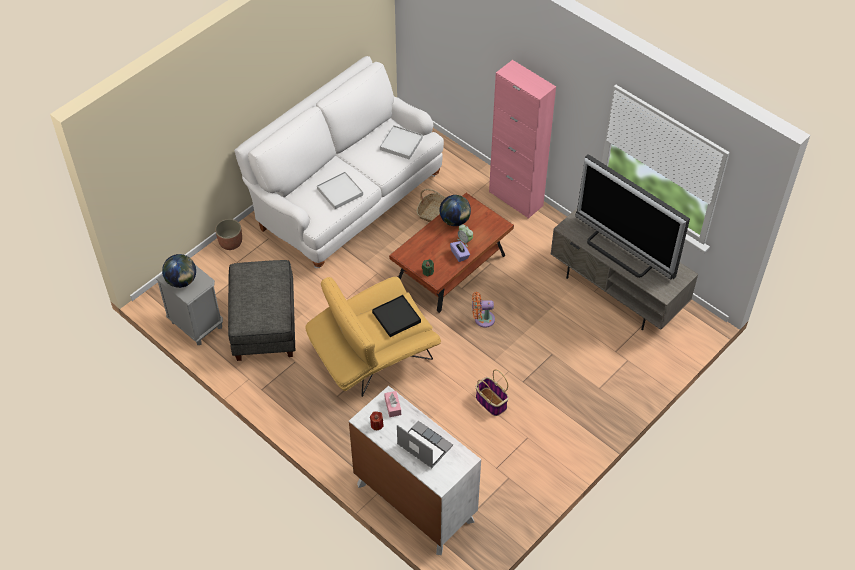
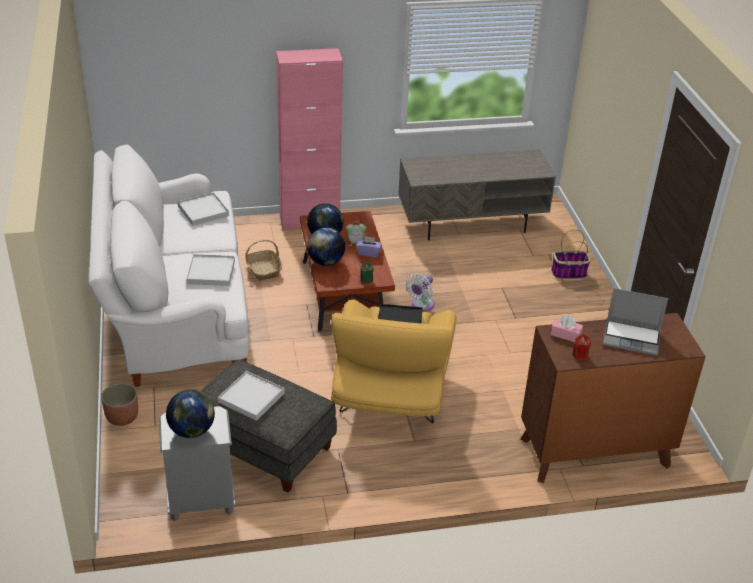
camera: 55 degrees left, 15 degrees down
(253, 289) = (251, 398): none -> white tray
(414, 502) = (594, 452): white dresser -> brown dresser
(423, 445) = (632, 338): laptop -> laptop turned 150 degrees counterclockwise
(426, 239) = (326, 262): none -> globe
(482, 319) = (421, 305): orange fan -> white fan
(490, 402) = (520, 347): basket -> basket (568, 273)
(621, 252) = (477, 169): television -> none

